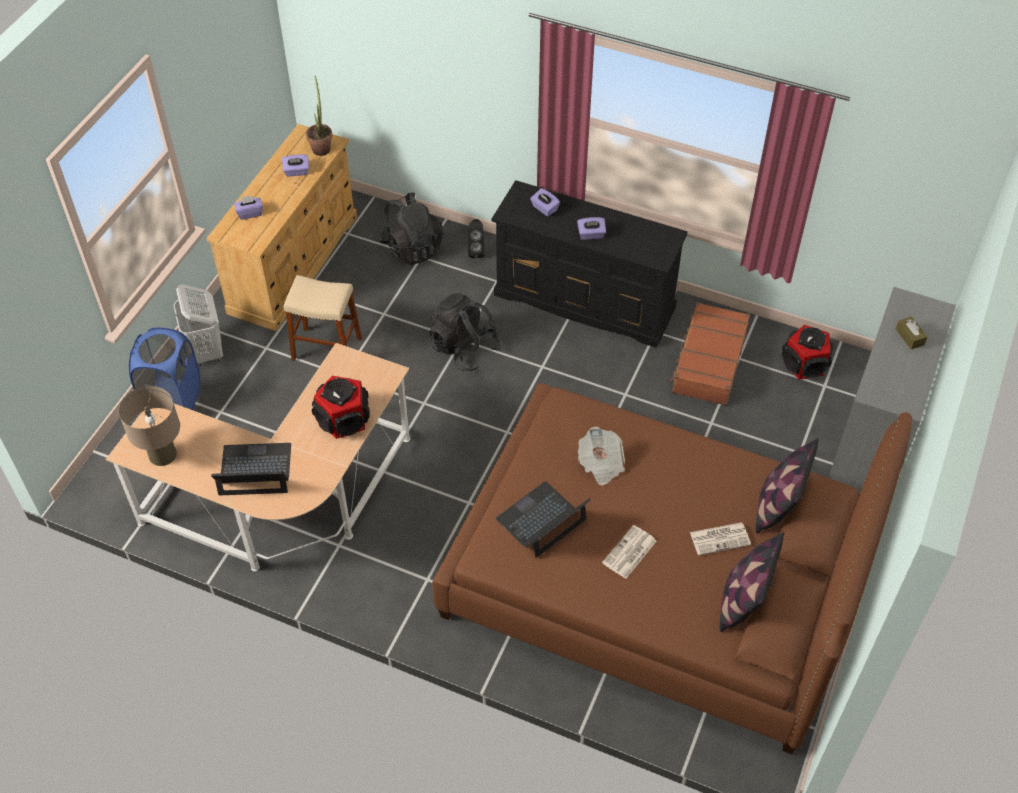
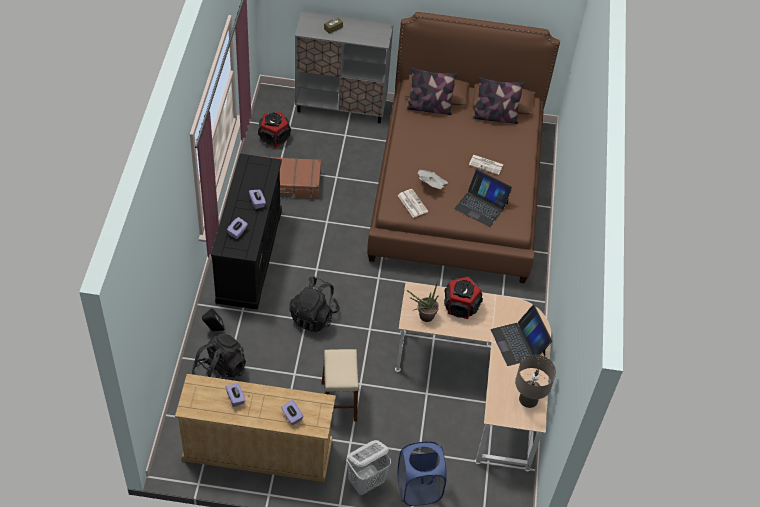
camera: 110 degrees left, 0 degrees up
(321, 147) = (201, 389): potted plant -> potted plant (423, 316)
(720, 538) = (460, 129): newspaper -> newspaper (412, 203)

